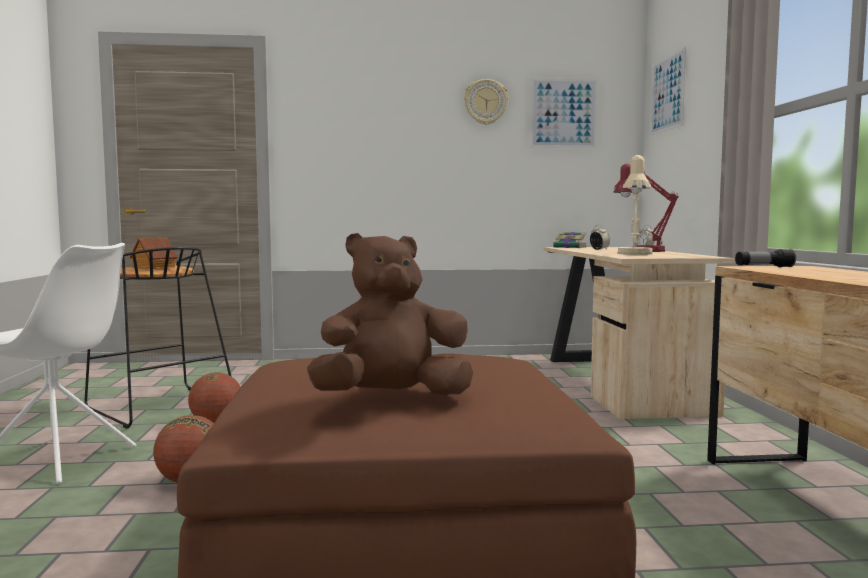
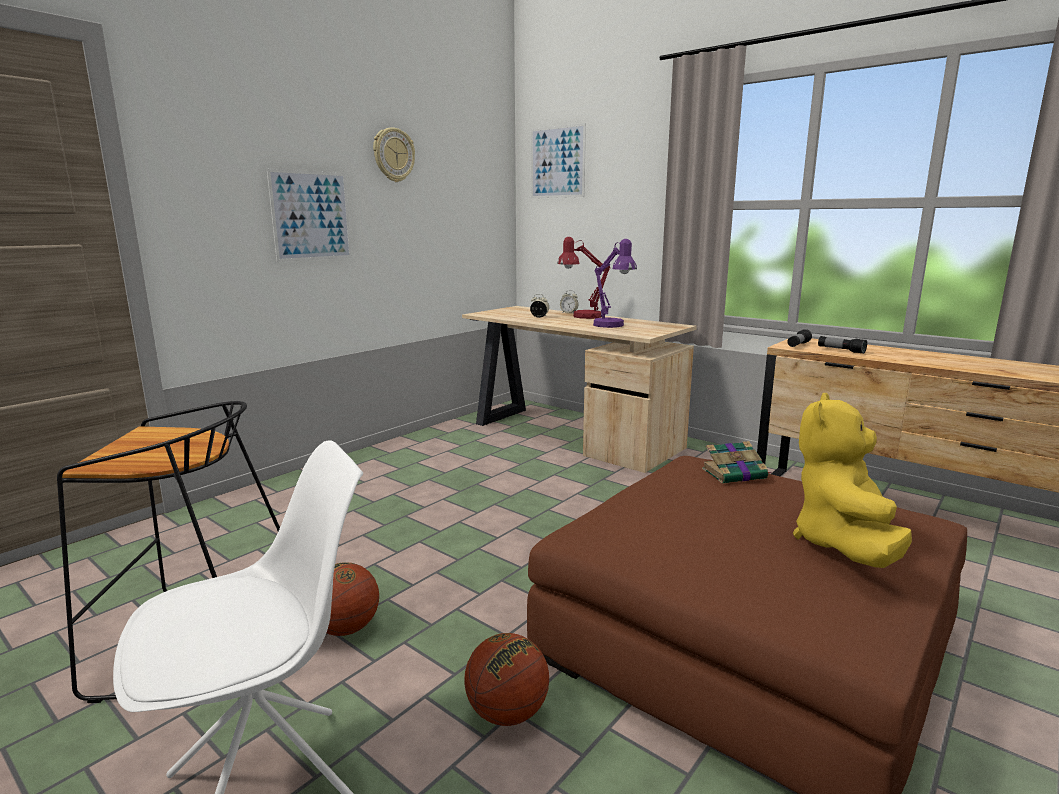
camera: 45 degrees left, 10 degrees up
(153, 267) = (152, 443): toy house -> none
(392, 398) = (843, 545): brown plush toy -> yellow plush toy
(563, 113) = (459, 171): picture -> picture (311, 216)
(570, 247) = (492, 313): book -> book (735, 474)
(634, 254) = (612, 326): beige table lamp -> purple table lamp
(796, 271) = (840, 350): none -> flashlight

